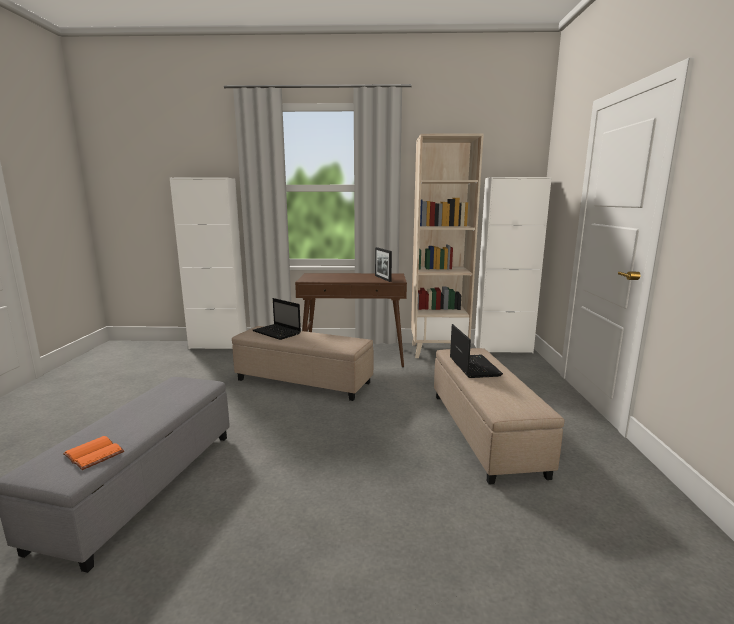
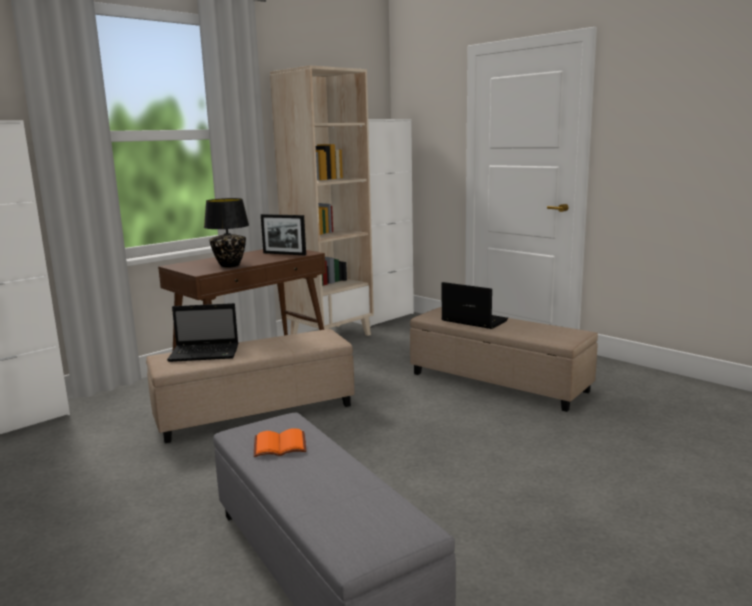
camera: 45 degrees left, 0 degrees up
(96, 454) = (377, 507): orange book -> orange book (281, 444)
(331, 279) = (230, 265): none -> black table lamp

